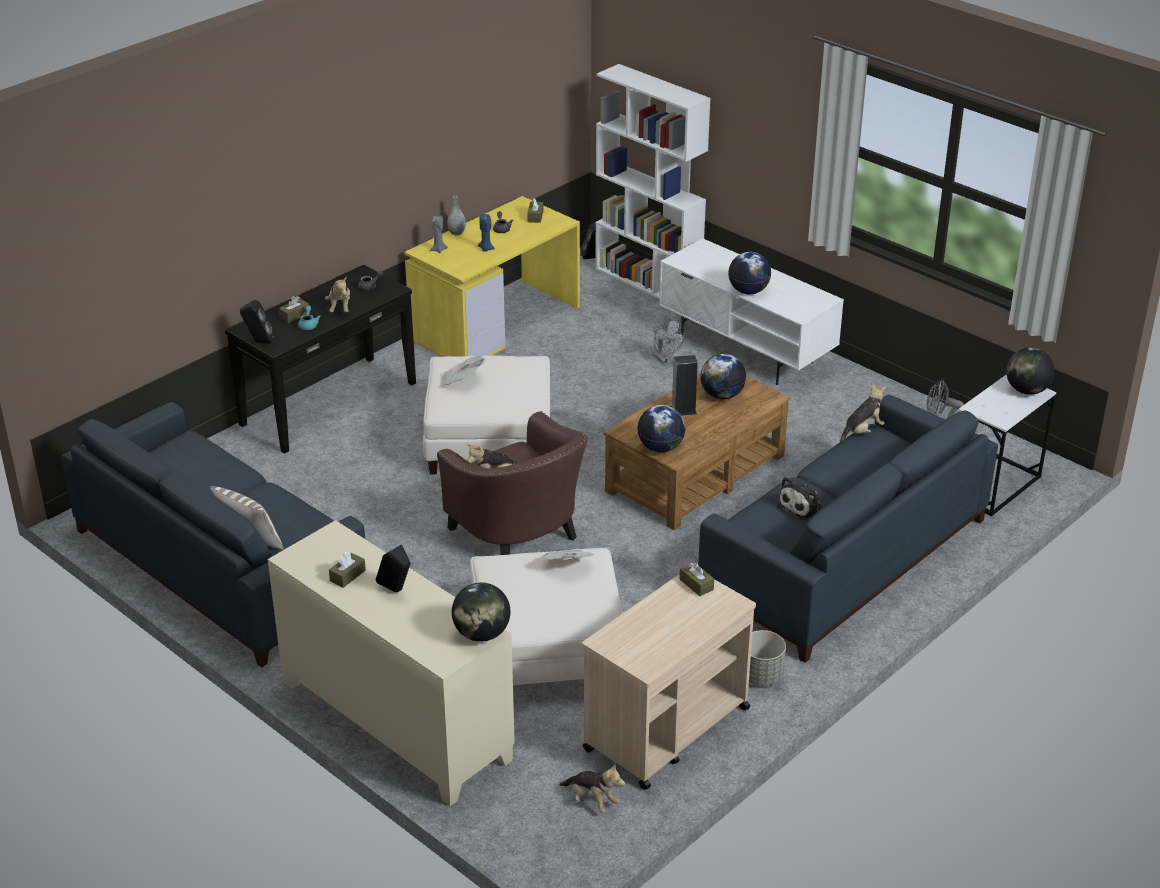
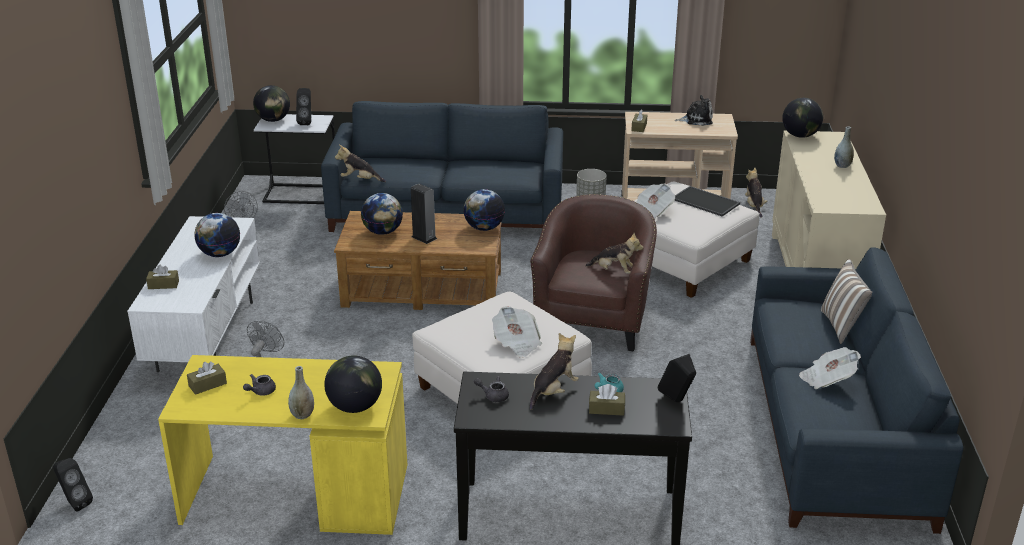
camera: 130 degrees left, 5 degrees down
(211, 482) = (827, 380): none -> newspaper
(347, 576) = (843, 185): brown tissue box -> brown tissue box (163, 285)
(380, 608) = (842, 166): none -> grey vase
(397, 591) = (822, 168): black speaker -> black speaker (307, 122)
(438, 250) = (355, 407): grey candle -> globe
(485, 249) = (319, 379): blue candle -> none
(537, 609) = (706, 201): none -> tray
(648, 282) = (110, 439): white bookcase -> none
(802, 506) = (477, 170): plush toy -> plush toy (696, 119)

